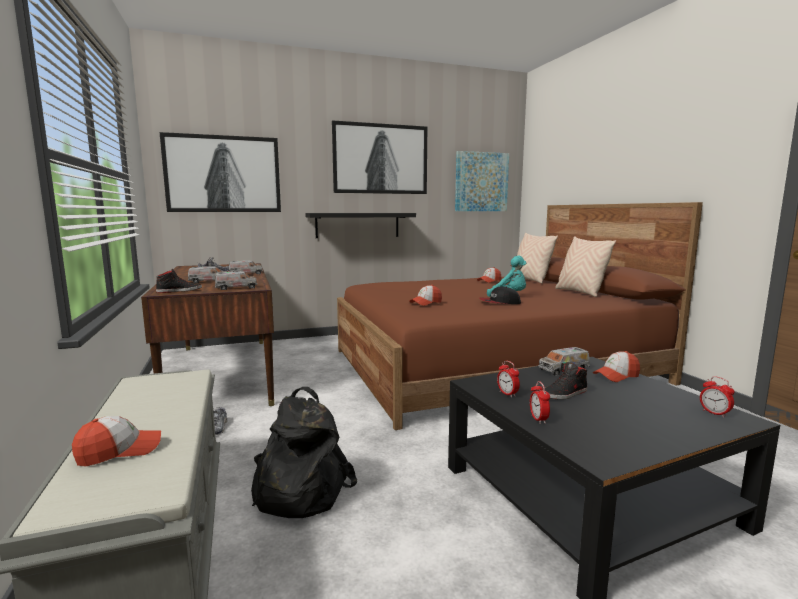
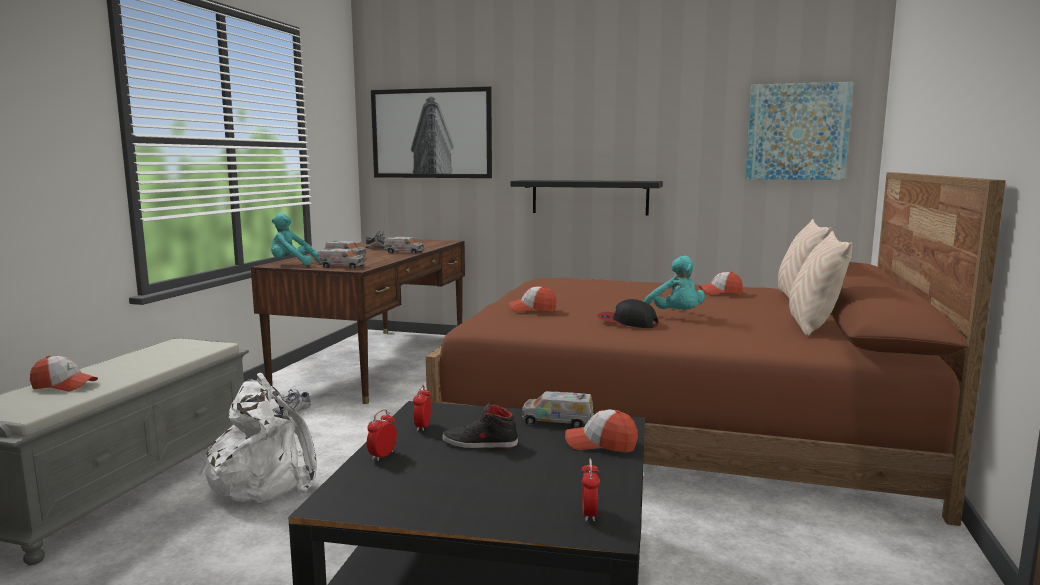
camera: 35 degrees right, 0 degrees up
(179, 291) = (292, 264): black shoe -> turquoise plush toy
(298, 490) = (263, 480): black backpack -> white backpack
(381, 159) = (626, 104): picture -> none

